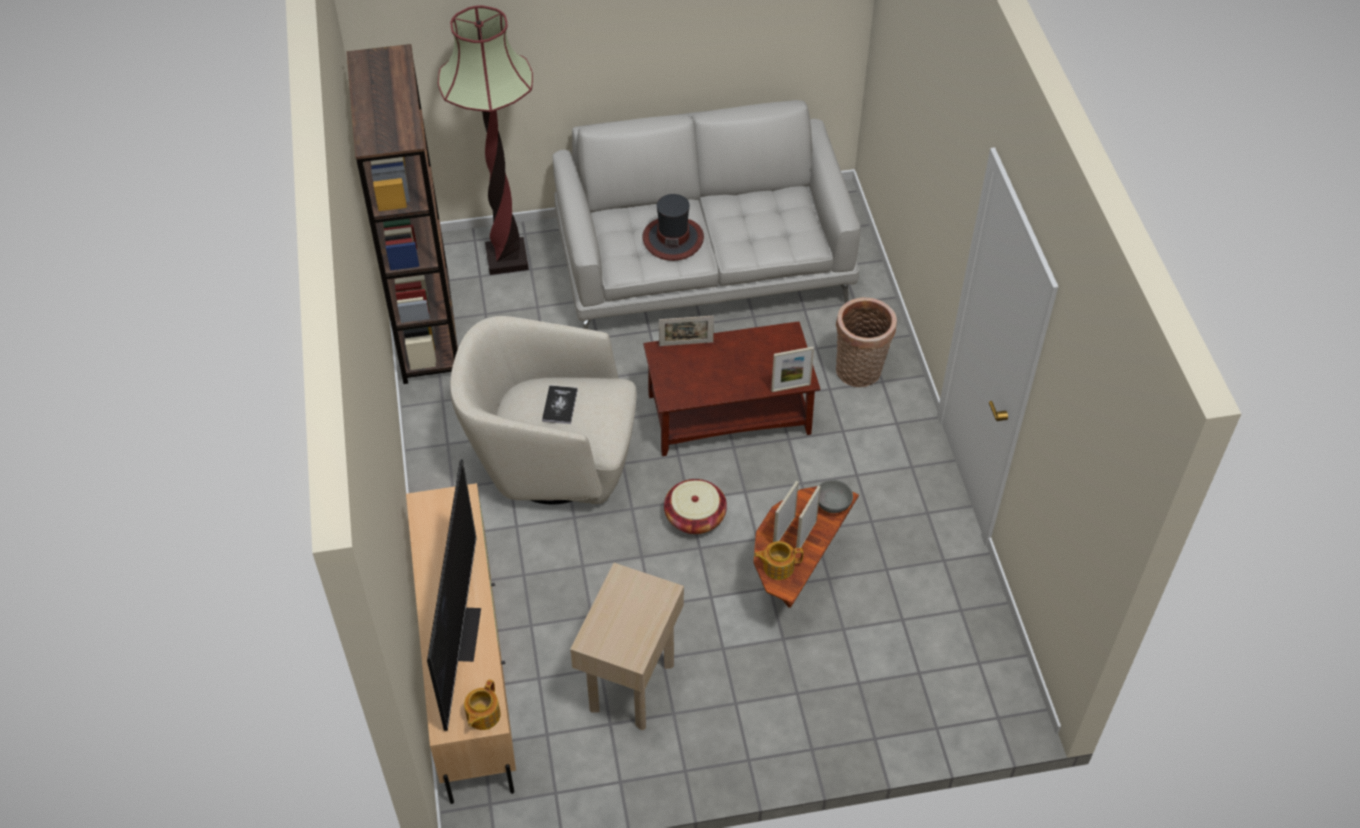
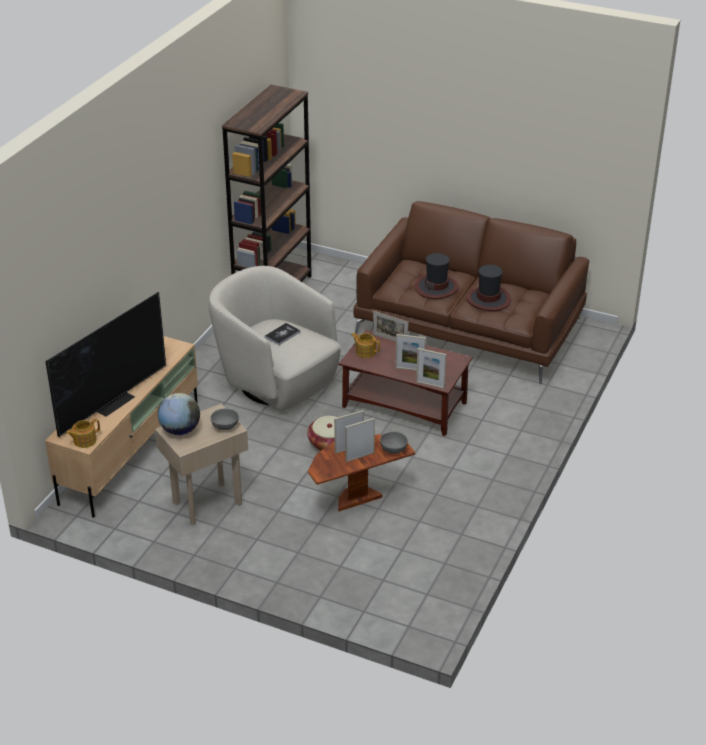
camera: 35 degrees right, 15 degrees down
(507, 258) = (353, 281): floor lamp -> none
(604, 633) = (180, 430): none -> globe
(652, 596) = (224, 427): none -> grey bowl
(703, 263) = (470, 328): grey sofa -> brown sofa
(747, 228) = (488, 299): none -> hat
(747, 376) = (409, 369): none -> picture frame
(777, 566) = (326, 462): teapot -> teapot (365, 352)
(859, 373) = (510, 420): basket -> none

